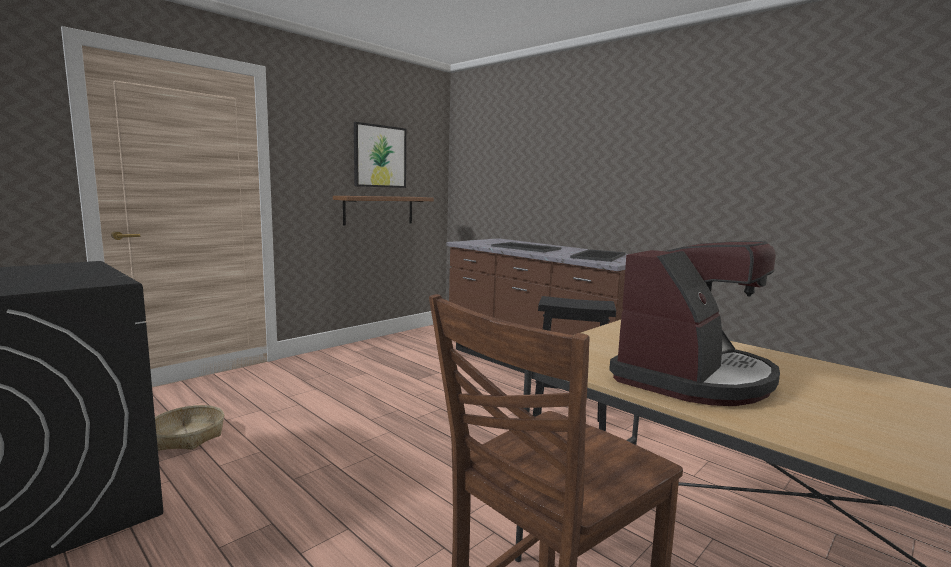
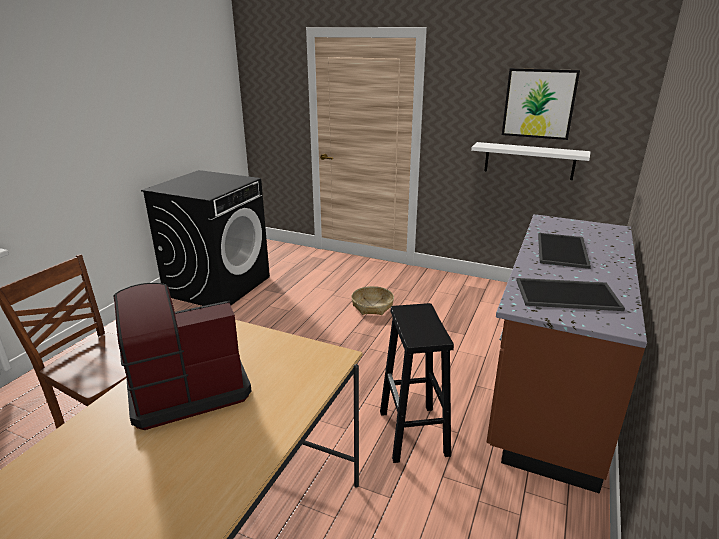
camera: 70 degrees right, 15 degrees up
(187, 436) = (291, 285): basket -> basket (372, 306)
(379, 210) = (529, 161): brown shelf -> white shelf
(692, 377) = (187, 388): coffee machine -> coffee machine turned 135 degrees clockwise

